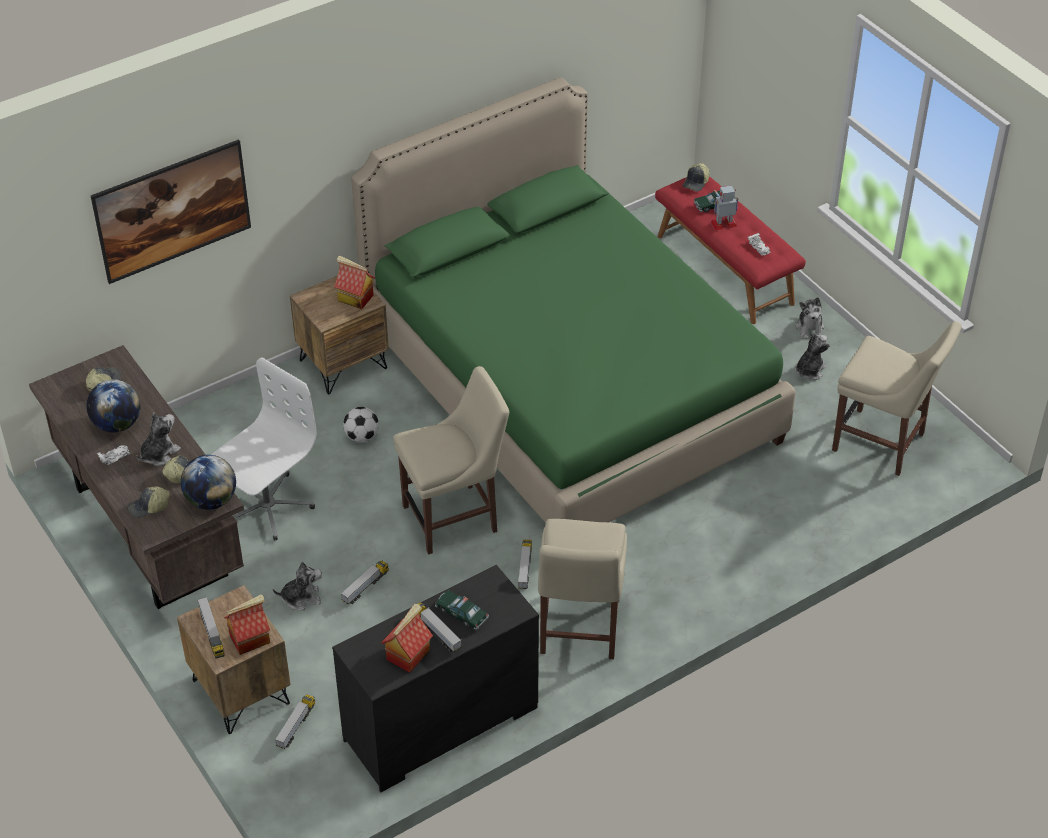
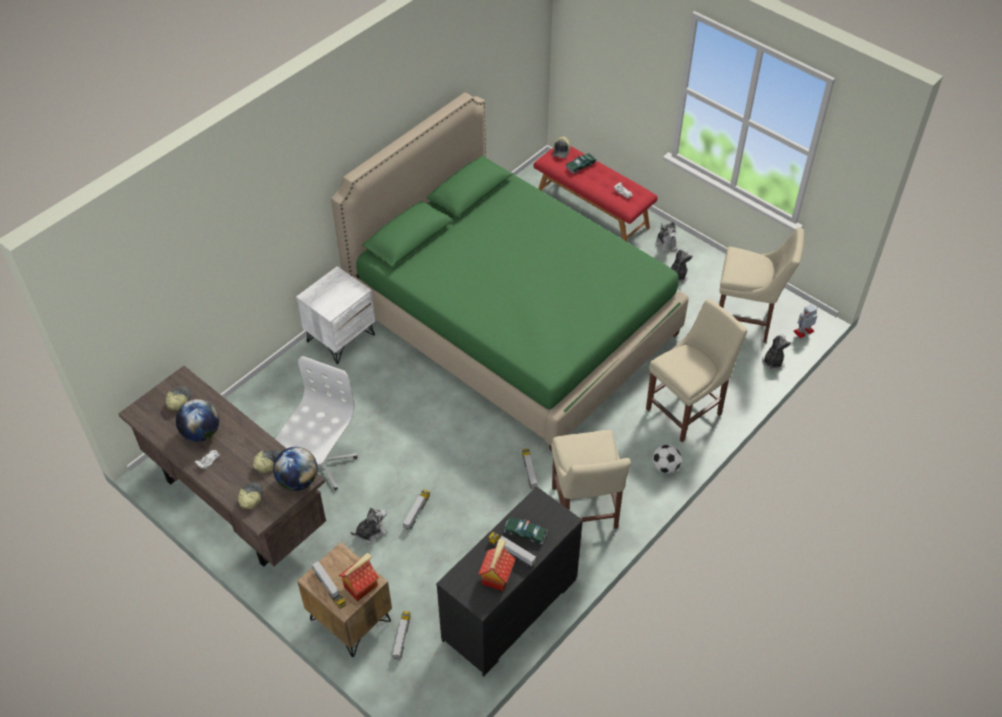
camera: 15 degrees left, 5 degrees up
(149, 507) = (250, 497): cap -> cap turned 135 degrees clockwise
(159, 454) = (243, 450): plush toy -> plush toy (773, 361)
(176, 232) = (211, 270): picture -> none
(343, 364) = (340, 337): brown nightstand -> white nightstand
(354, 298) = (346, 289): toy house -> none
(362, 436) = (374, 392): football -> football (665, 467)
(455, 517) = (464, 442): beige chair -> beige chair (687, 410)
(724, 224) = (592, 179): toy robot -> toy robot (803, 331)

